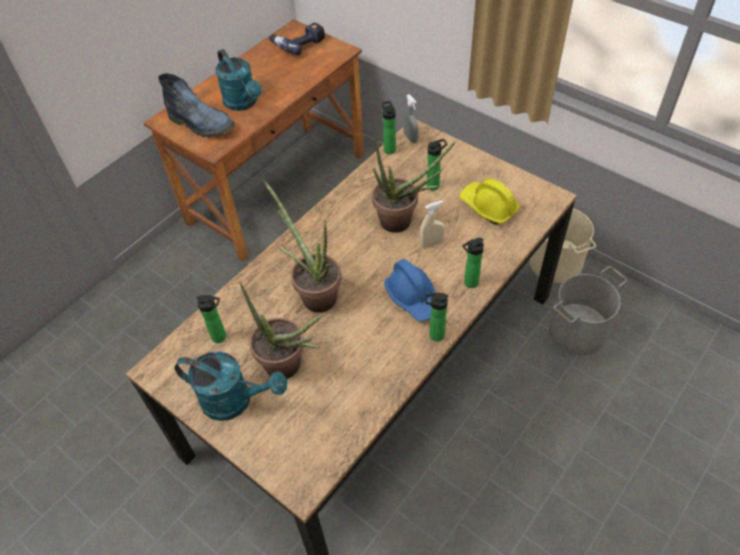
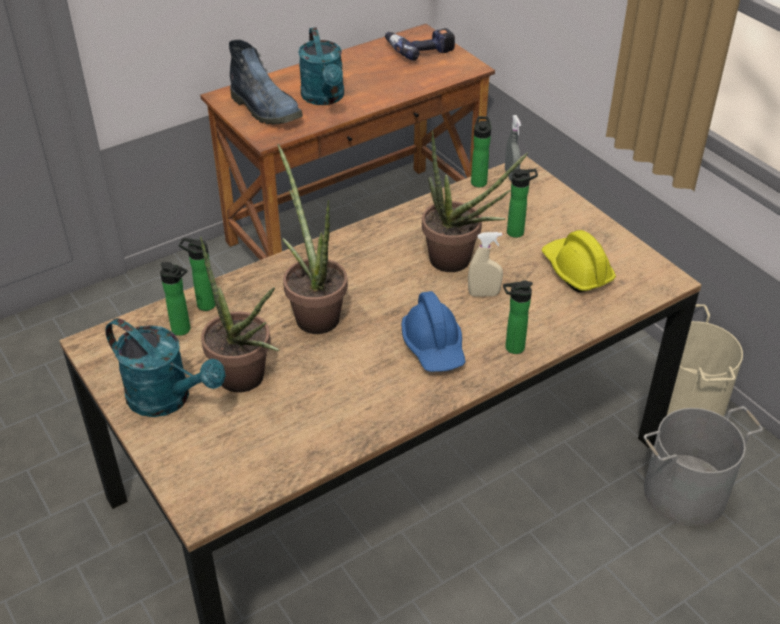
camera: 15 degrees right, 10 degrees down
(434, 335) = (440, 393): bottle -> bottle (203, 304)

